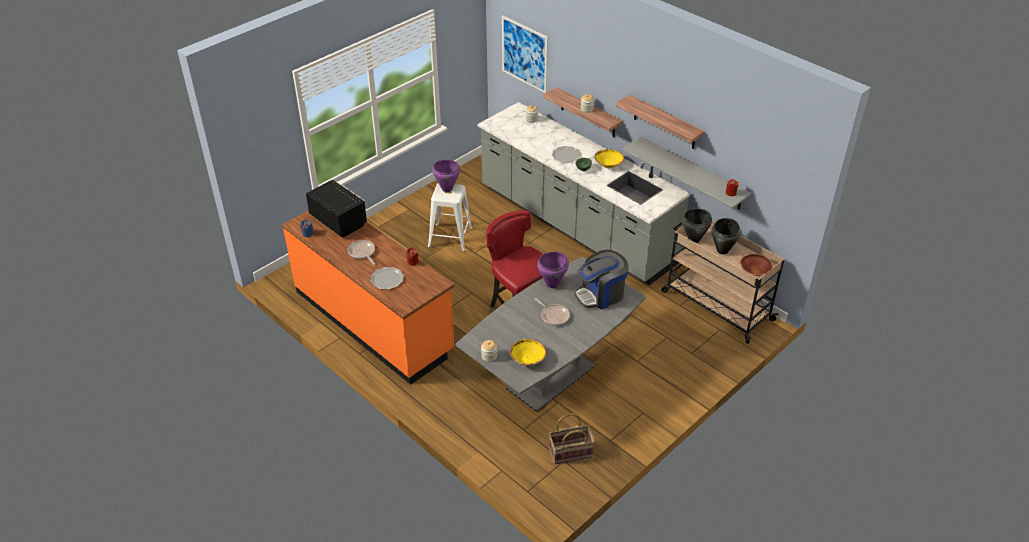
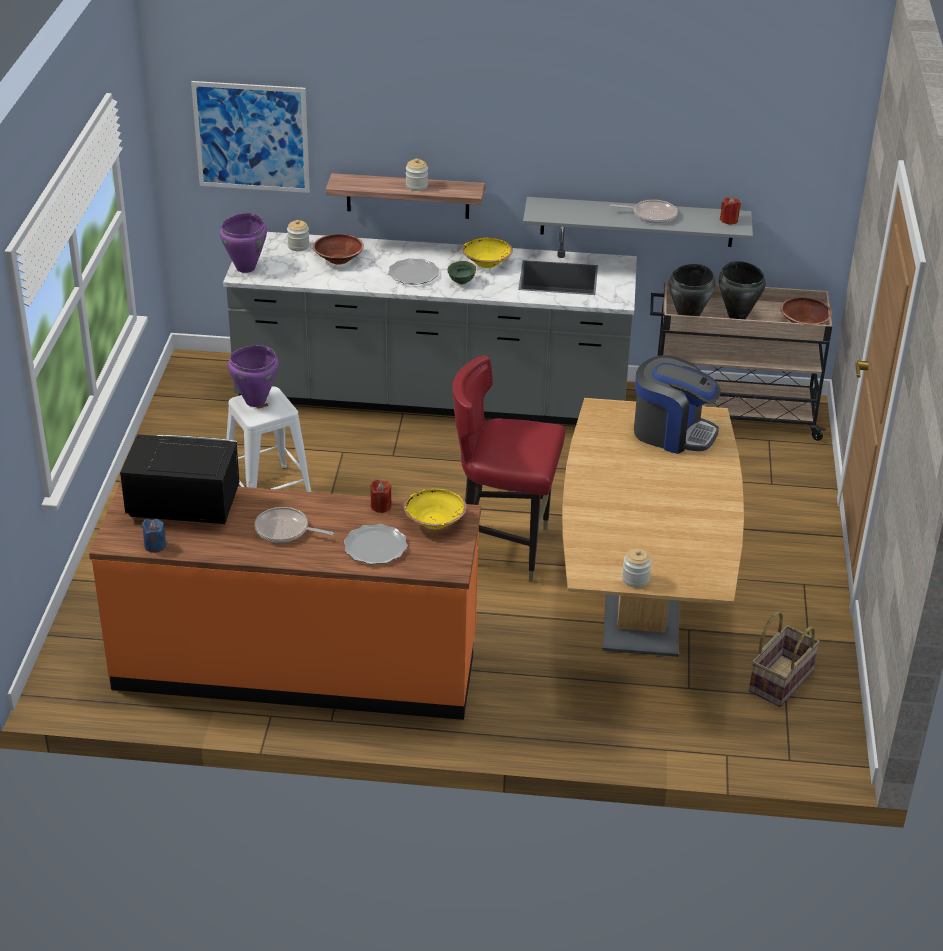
camera: 40 degrees left, 5 degrees down
(527, 359) = (688, 556): yellow bowl -> yellow bowl (434, 521)
(541, 134) = (338, 259): none -> brown bowl
(551, 377) = (641, 604): grey dining table -> brown dining table
(552, 284) = (594, 449): purple cooking pot -> purple cooking pot (246, 268)
(553, 315) = (648, 486): frying pan -> frying pan (651, 215)
(601, 295) = (672, 432): coffee machine -> coffee machine turned 90 degrees counterclockwise
(664, 122) = (573, 156): shelf -> none

